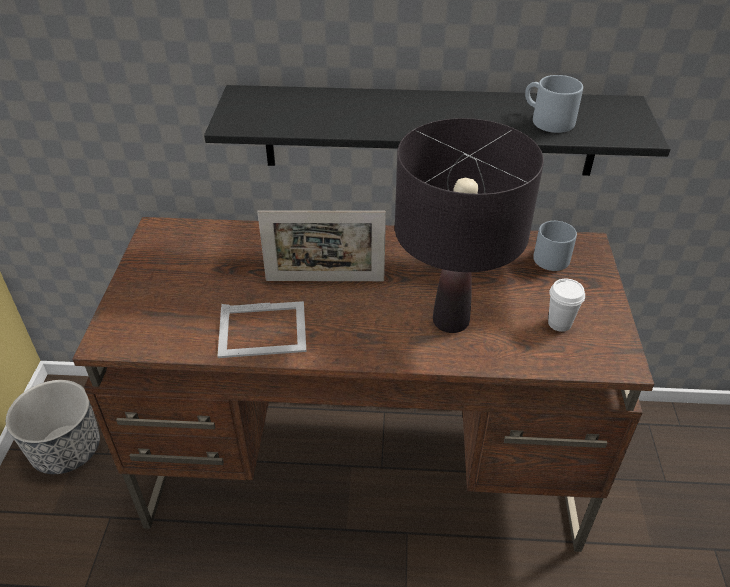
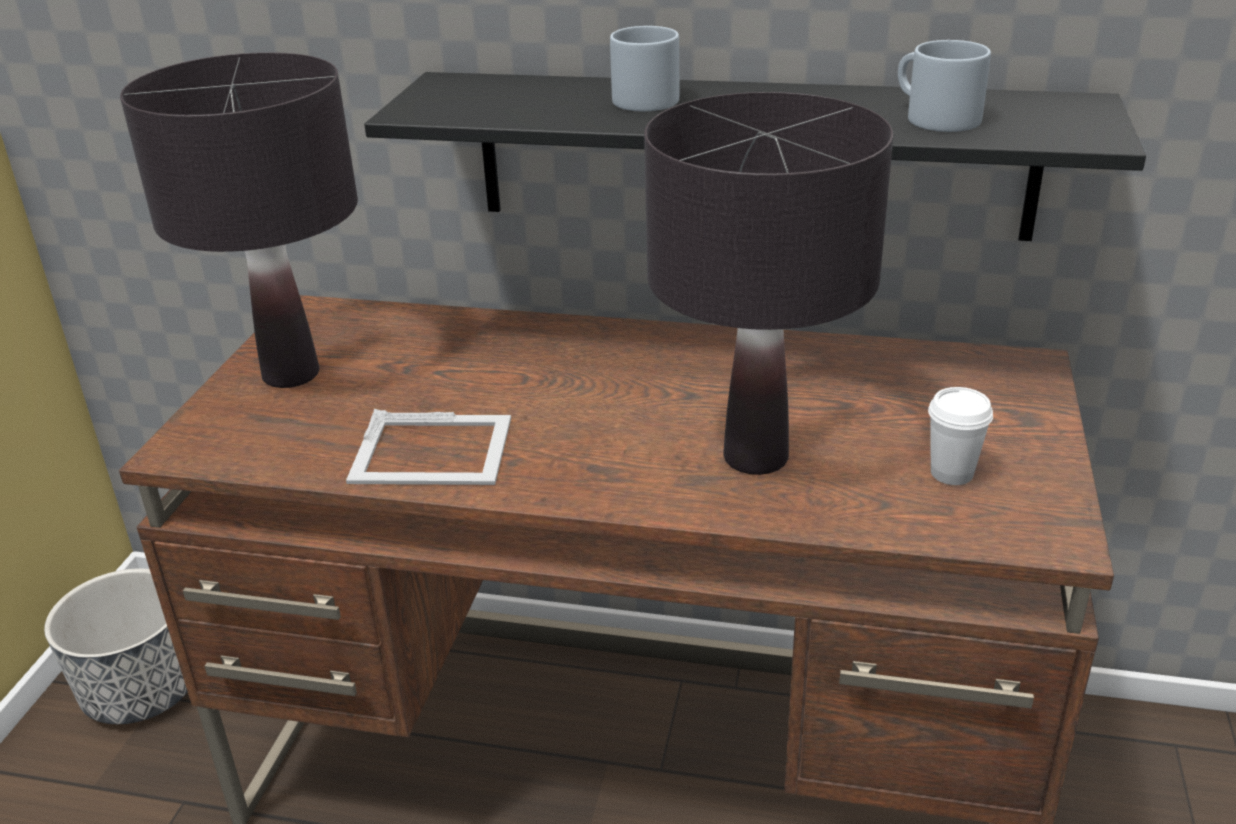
camera: 10 degrees right, 10 degrees down
(160, 279) = (290, 375): none -> black table lamp
(325, 280) = (555, 390): picture frame -> none
(551, 255) = (958, 376): grey mug -> grey mug (649, 97)

